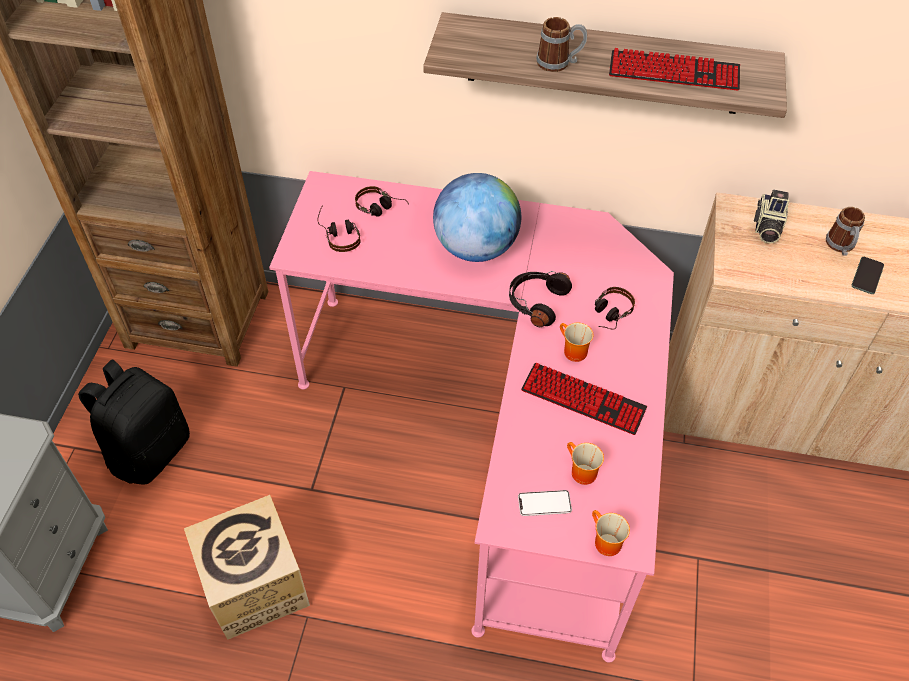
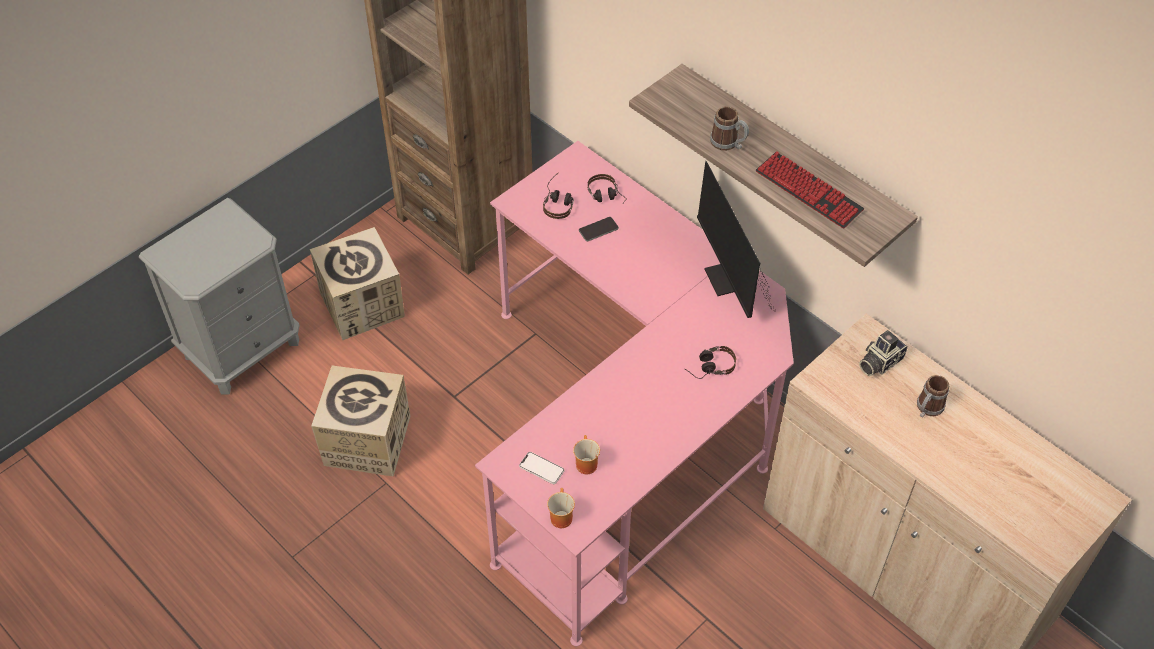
camera: 35 degrees right, 0 degrees up
(149, 450) = (362, 304): black backpack -> cardboard box
(476, 248) = (652, 263): globe -> none
(536, 302) = (661, 328): black headphones -> none
(558, 232) = (729, 283): none -> monitor
(572, 351) = (655, 378): mug -> none
(583, 400) = (632, 416): keyboard -> none
(867, 276) = (925, 442): phone -> phone (598, 229)

